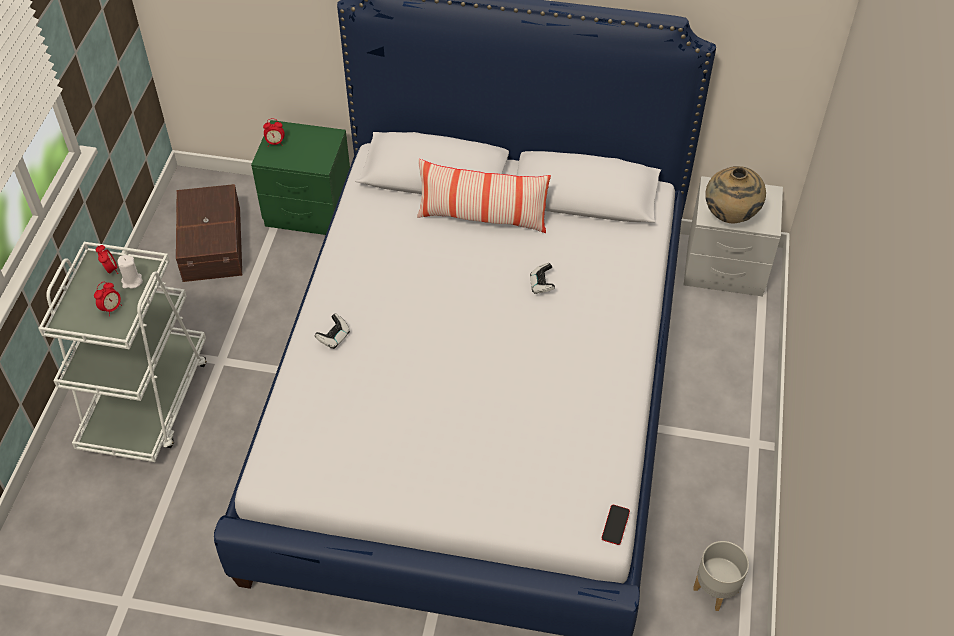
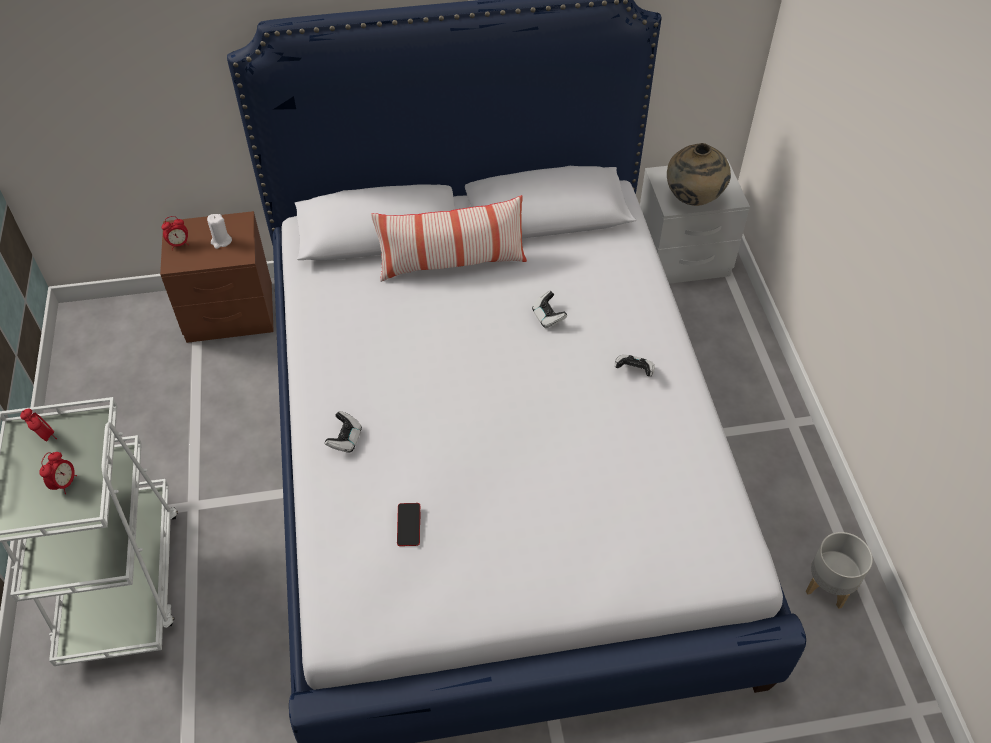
camera: 20 degrees left, 0 degrees up
(132, 281) = (78, 443): white candle -> white candle (221, 241)
(213, 243) = (133, 376): brown storage box -> none
(309, 211) = (230, 313): green nightstand -> brown nightstand
(592, 350) = (634, 371): none -> game controller
(615, 526) = (752, 555): phone -> phone (409, 526)

